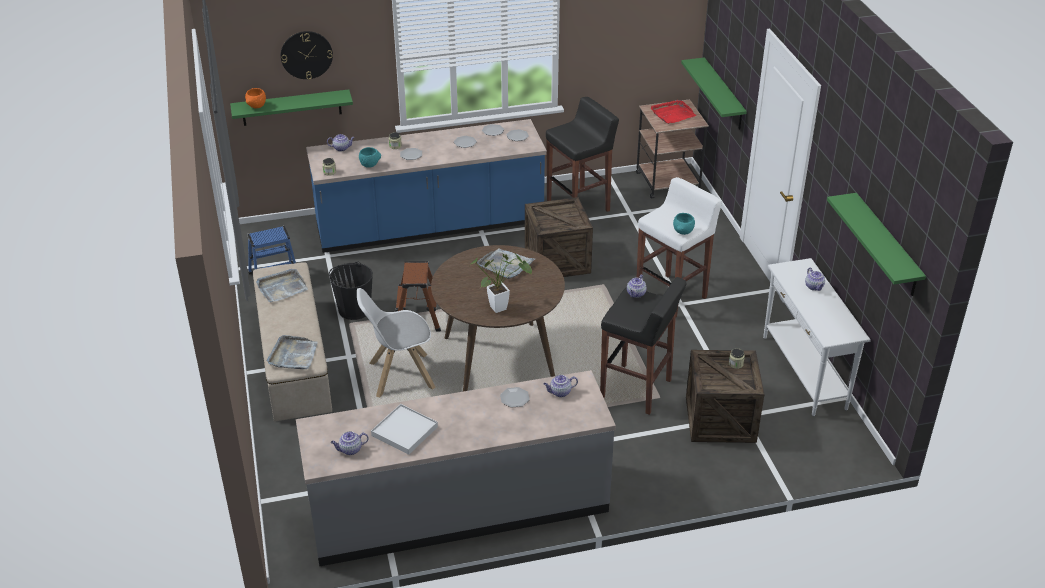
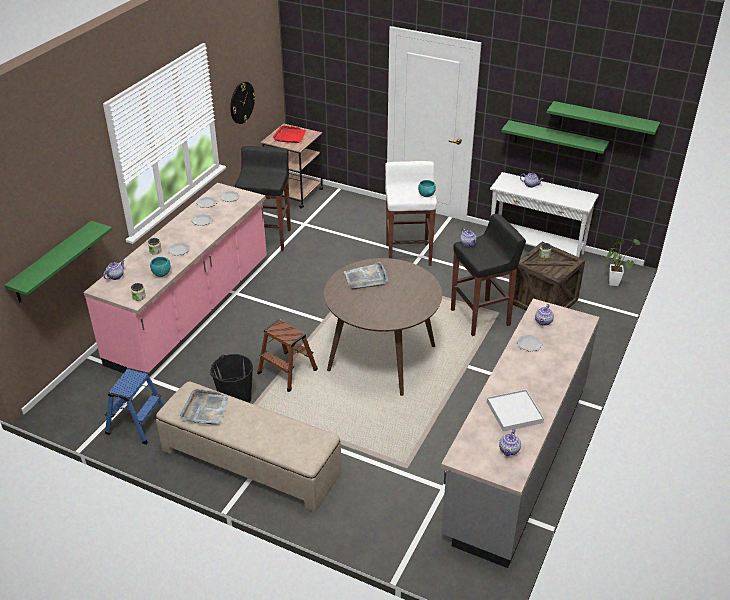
camera: 50 degrees left, 0 degrees up
(256, 107) = (36, 274): orange bowl -> none
(293, 355) = (301, 444): grey tray -> none
(306, 54) = (55, 201): wall clock -> wall clock (241, 102)
(399, 375) = (341, 415): chair -> none
(430, 227) = (192, 311): blue counter -> pink counter
(502, 307) = (412, 303): potted plant -> potted plant (613, 281)
(557, 261) = (311, 278): crate -> none
(723, 94) = (330, 102): green shelf -> green shelf (556, 140)

